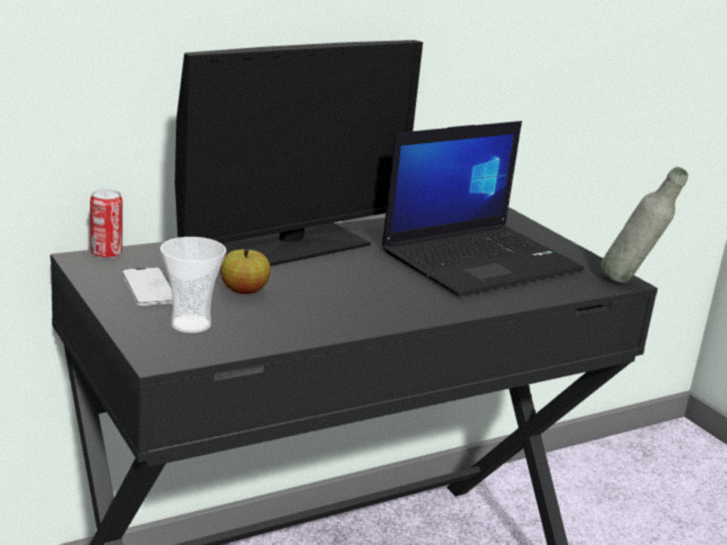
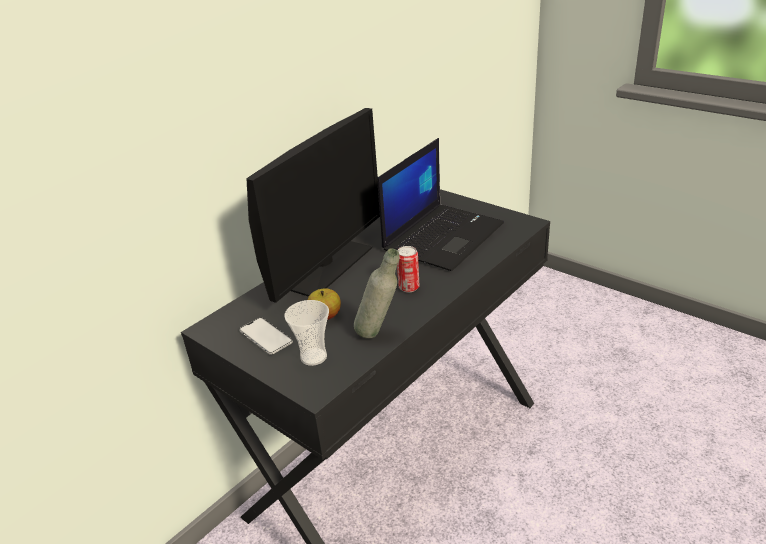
camera: 15 degrees left, 10 degrees up
(106, 254) = (217, 318): can -> can (409, 287)
(630, 283) = (534, 223): grey bottle -> grey bottle (379, 334)

